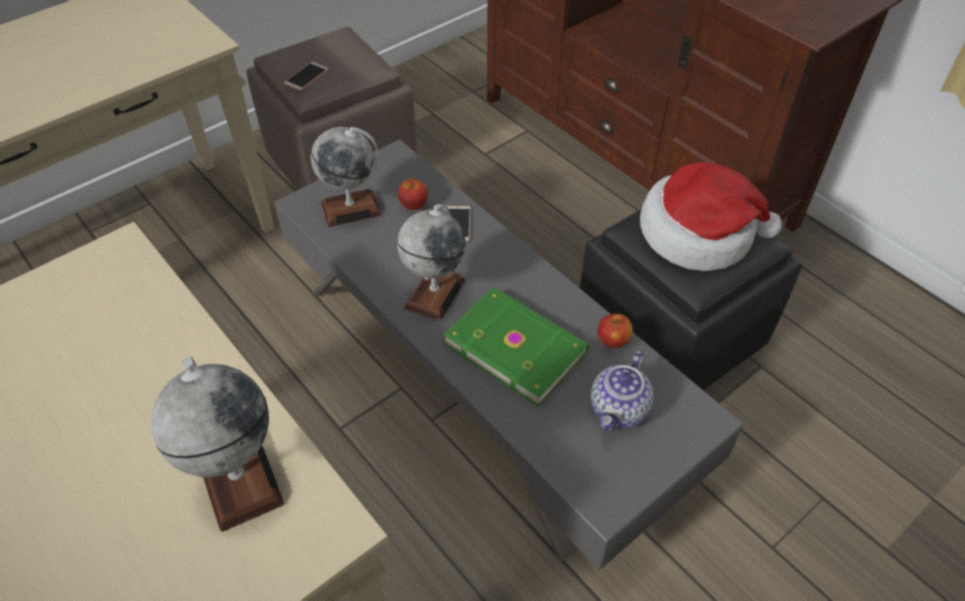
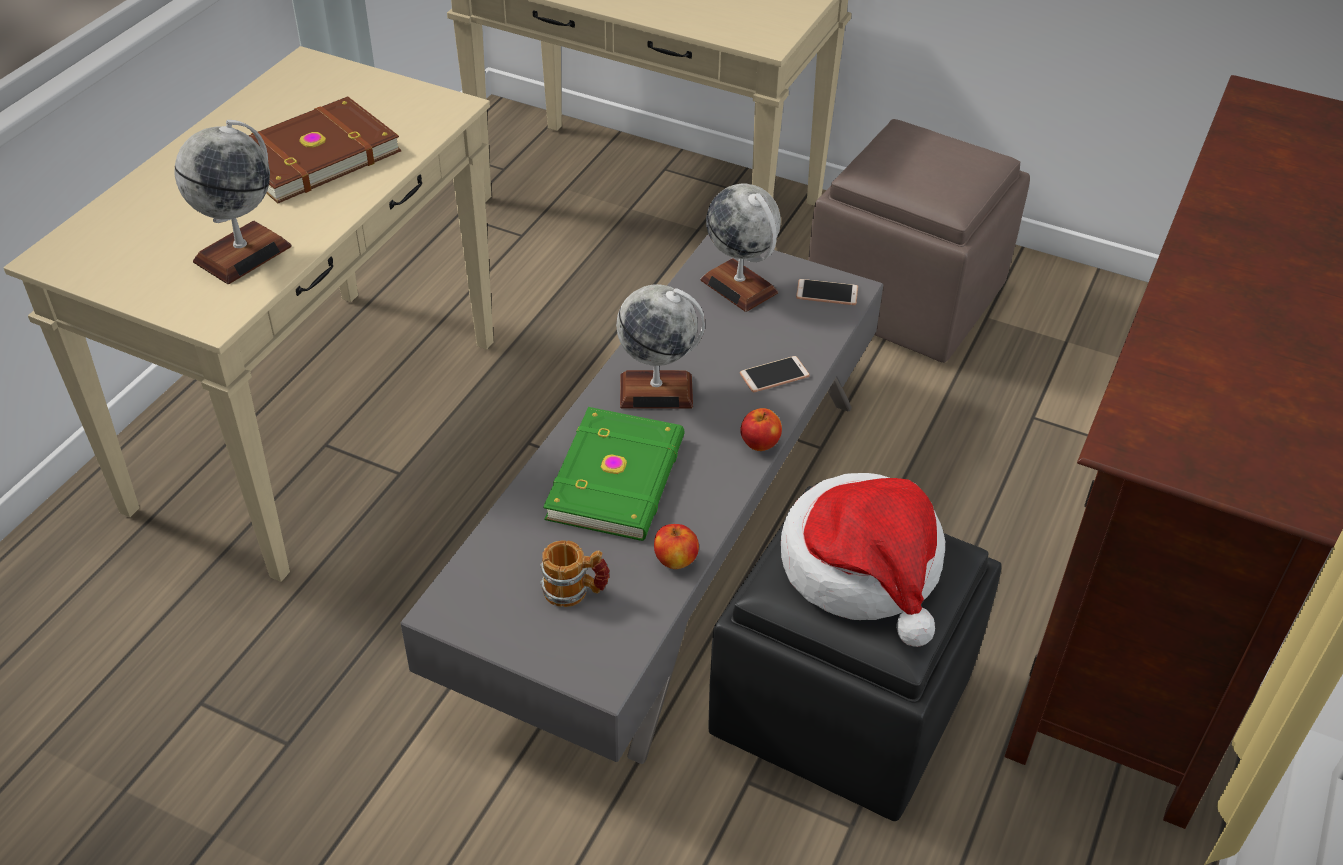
camera: 65 degrees right, 5 degrees down
(106, 378) = (312, 154): none -> brown book
(306, 77) = (885, 161): phone -> phone (827, 293)
(413, 205) = (780, 331): apple -> apple (759, 443)
(619, 410) = (575, 591): teapot -> mug

